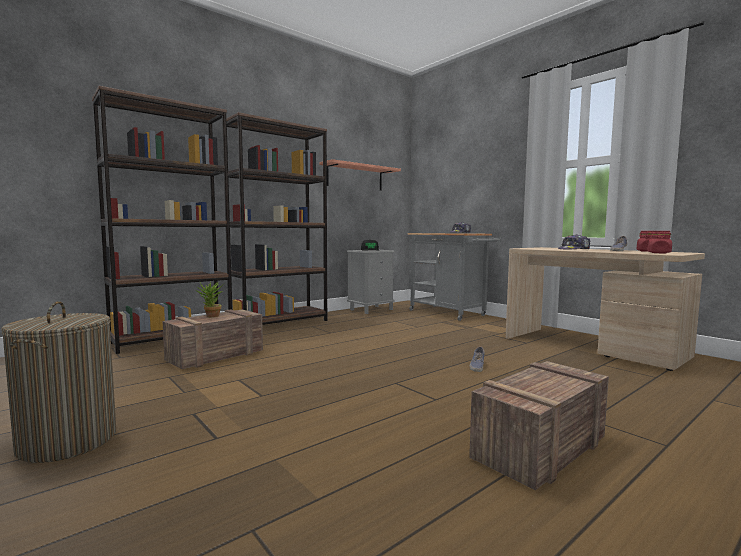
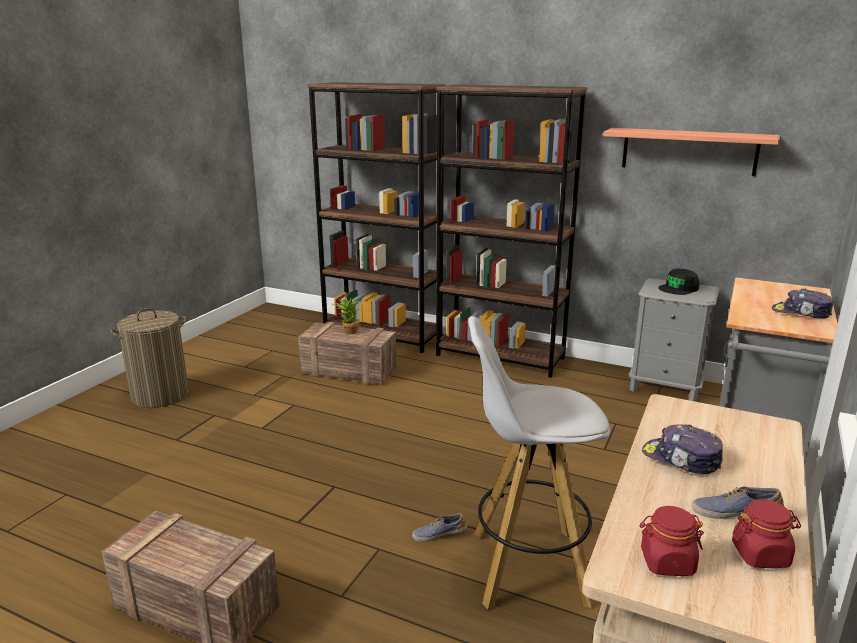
camera: 65 degrees right, 15 degrees up
(517, 355) = (527, 567): none -> white stool

